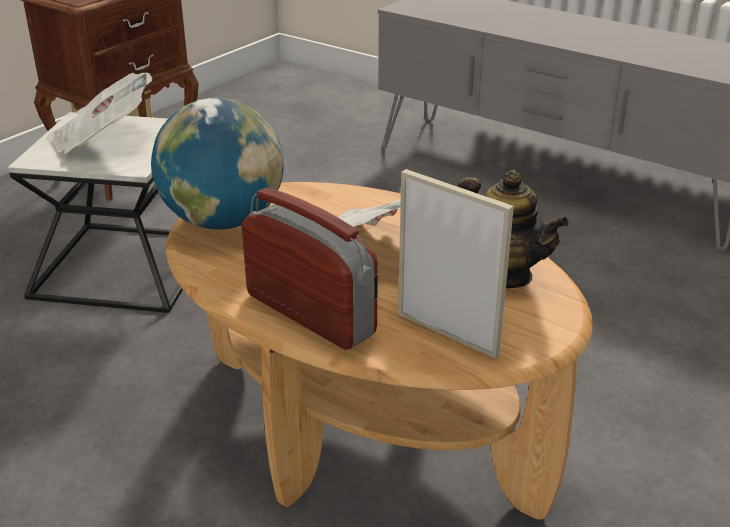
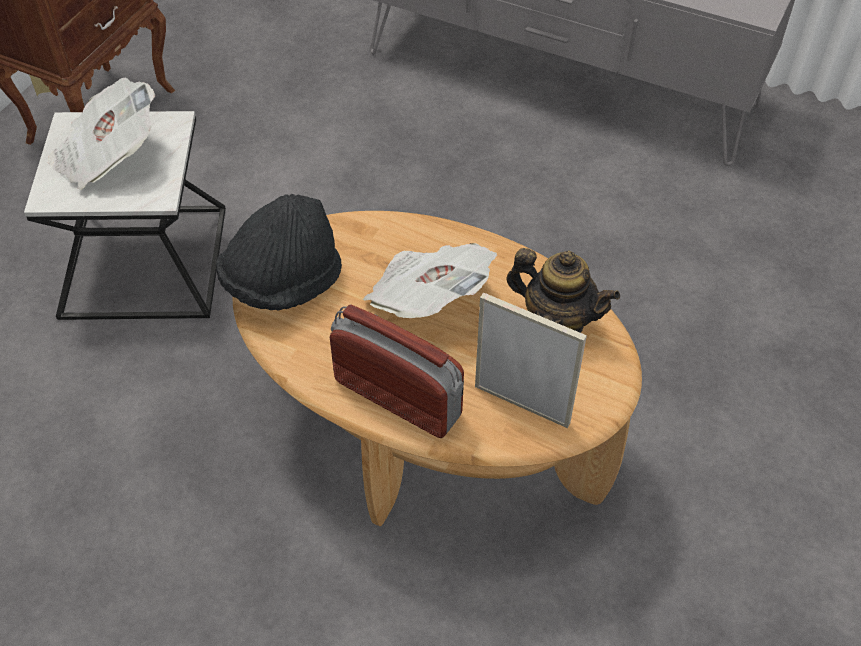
camera: 10 degrees left, 20 degrees up
(223, 221) = (282, 282): globe -> black hat

